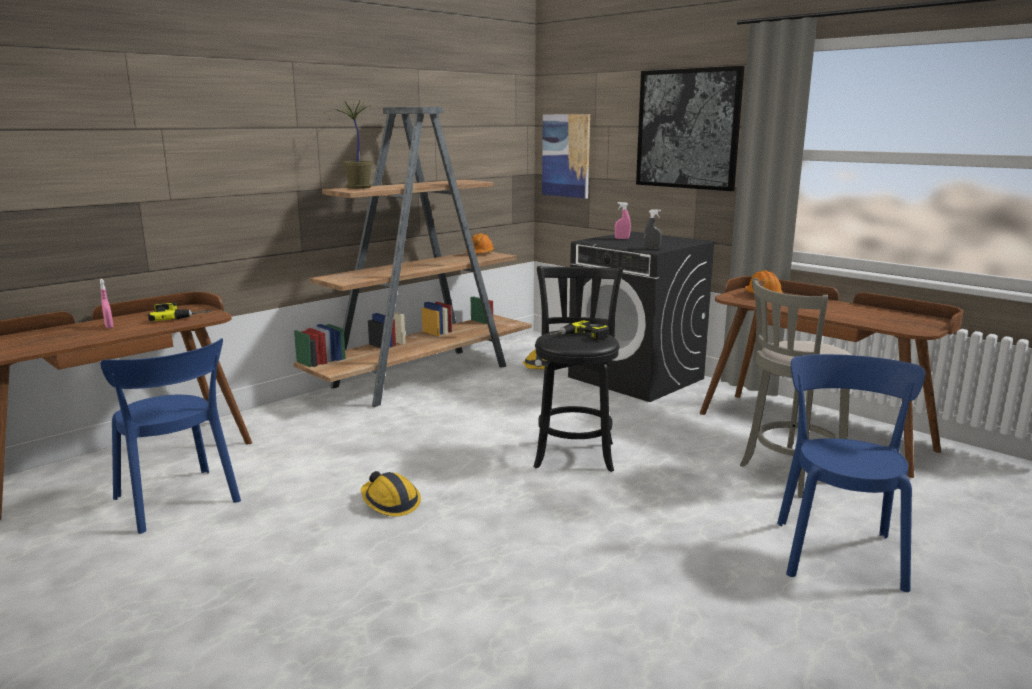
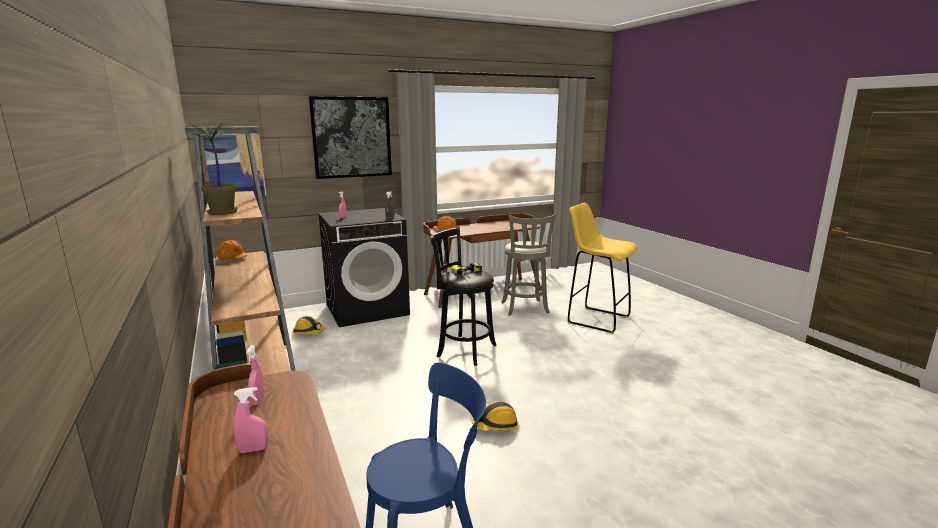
camera: 70 degrees left, 0 degrees up
(180, 316) = (258, 400): power drill -> pink spray bottle
(838, 550) = (596, 319): blue chair -> yellow stool

